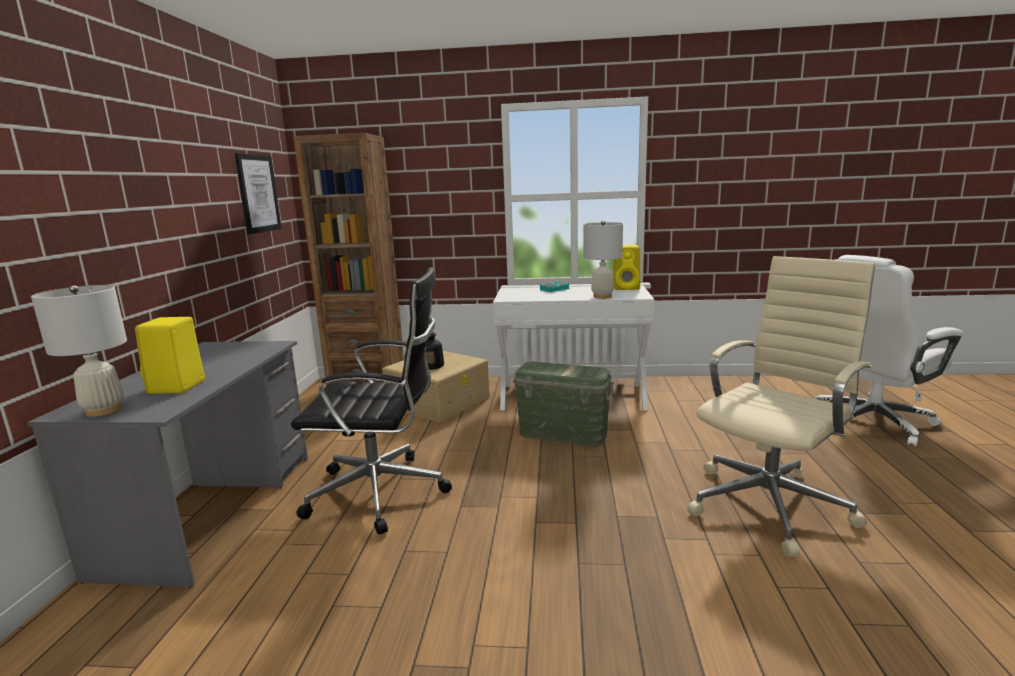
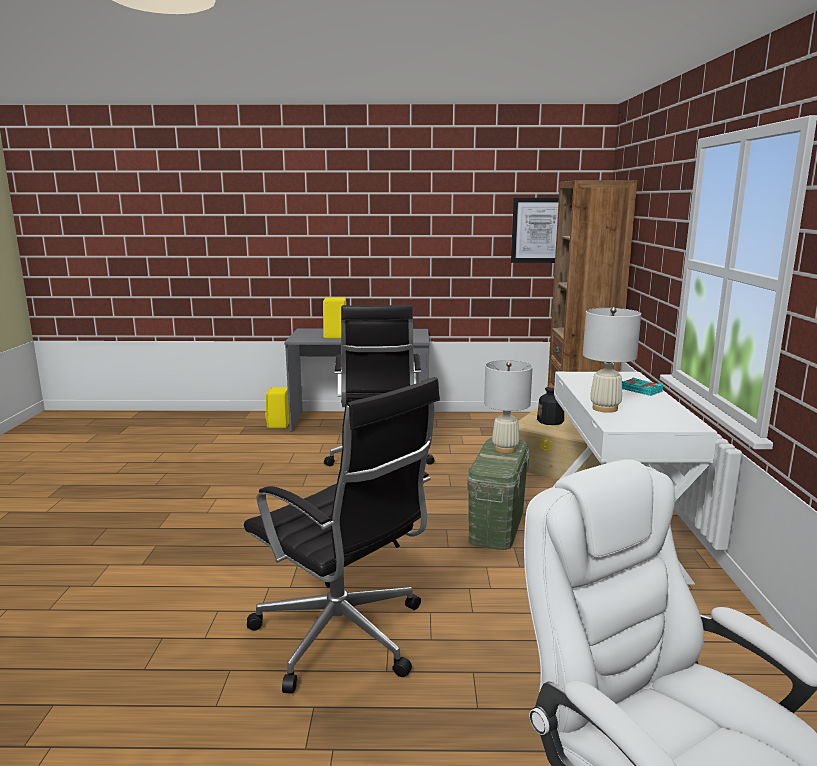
camera: 85 degrees right, 0 degrees up
(104, 410) = (305, 333): white table lamp -> white table lamp (505, 449)
(627, 287) = (681, 422): yellow speaker -> yellow speaker (279, 425)
(771, 503) = (343, 637): beige office chair -> black office chair

